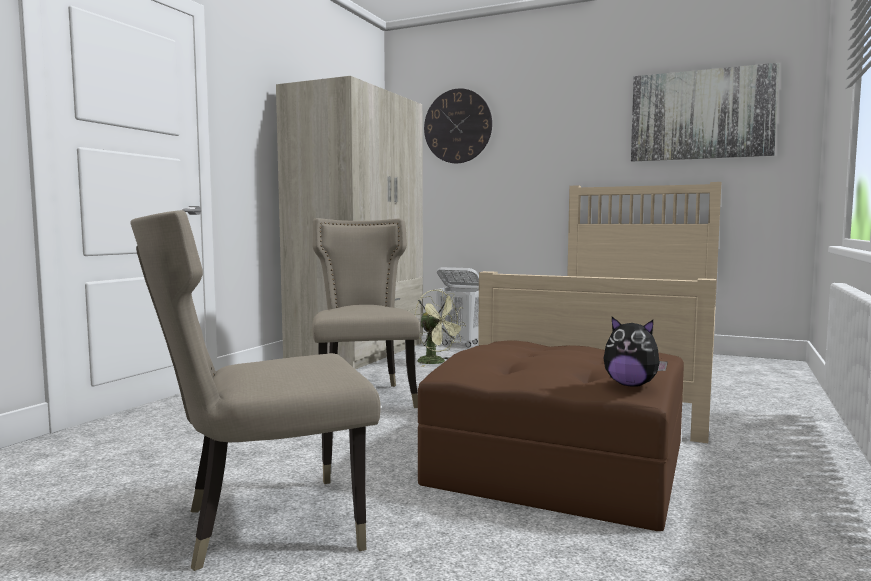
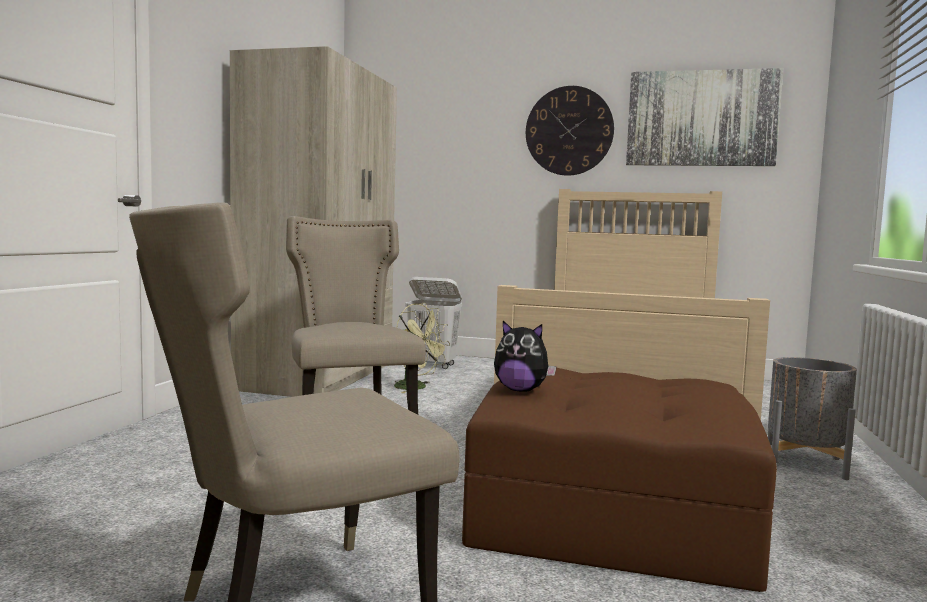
camera: 10 degrees left, 0 degrees up
(457, 126) = (431, 115): wall clock -> wall clock (569, 131)
(631, 385) = (723, 423): plush toy -> plush toy (521, 390)
(765, 431) = (805, 463): none -> grey planter

